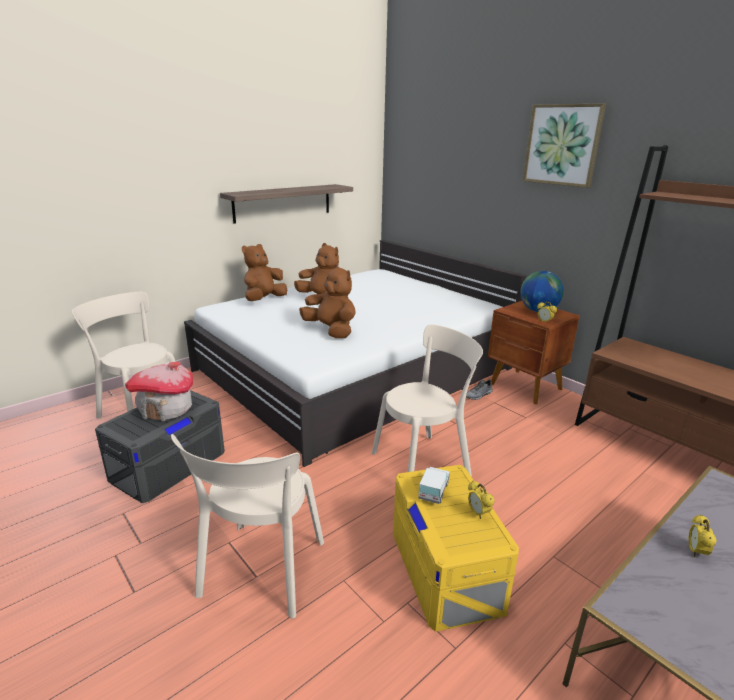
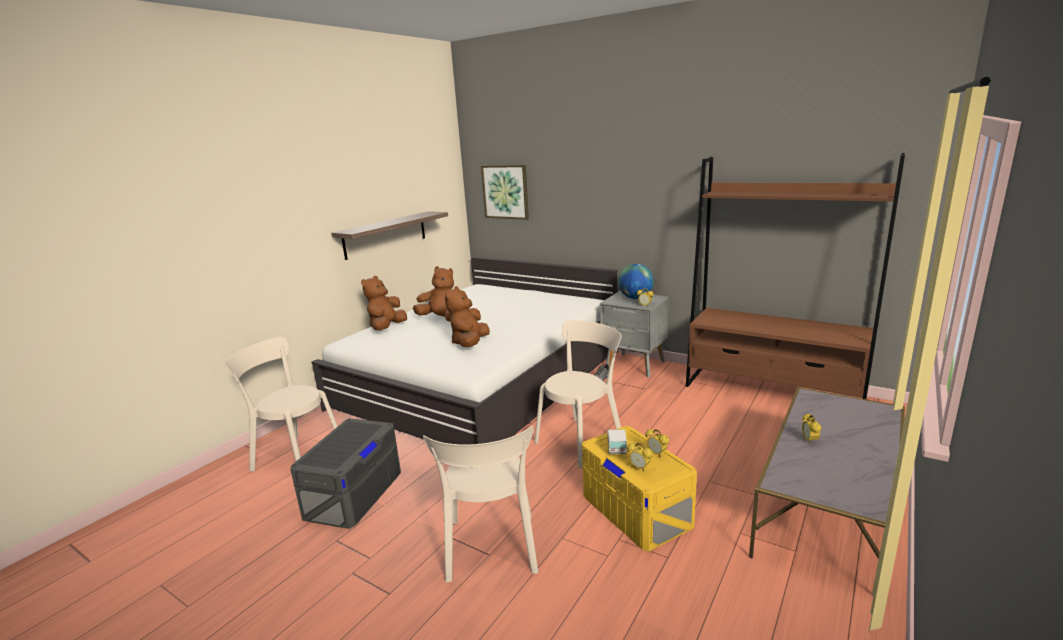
camera: 15 degrees left, 5 degrees down
(166, 409) = (348, 439): toy house -> none
(331, 331) = (470, 343): brown plush toy -> brown plush toy turned 105 degrees counterclockwise
(447, 528) = (639, 468): none -> alarm clock
(525, 387) = (635, 365): brown nightstand -> grey nightstand
(562, 145) = (630, 161): picture -> picture (505, 192)

